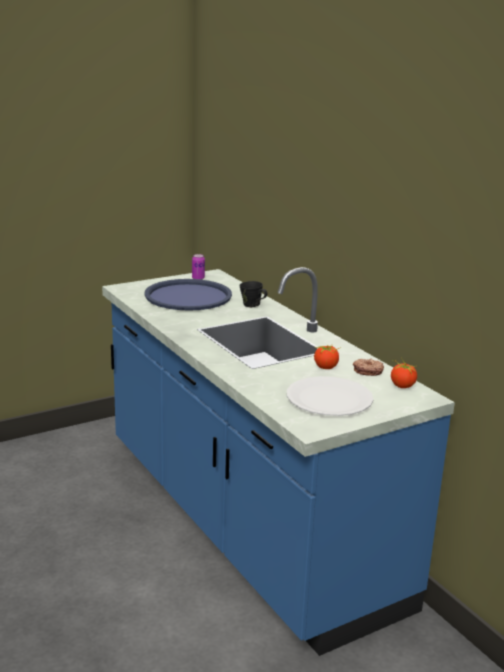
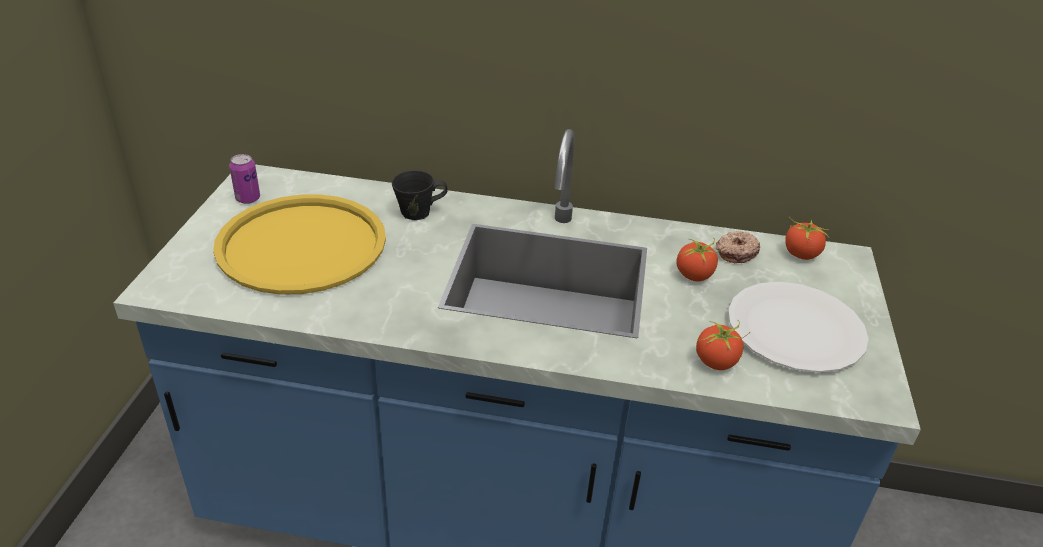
camera: 50 degrees left, 15 degrees up
(188, 296) = (301, 245): blue tray -> yellow tray
(266, 388) = (716, 362): none -> tomato

